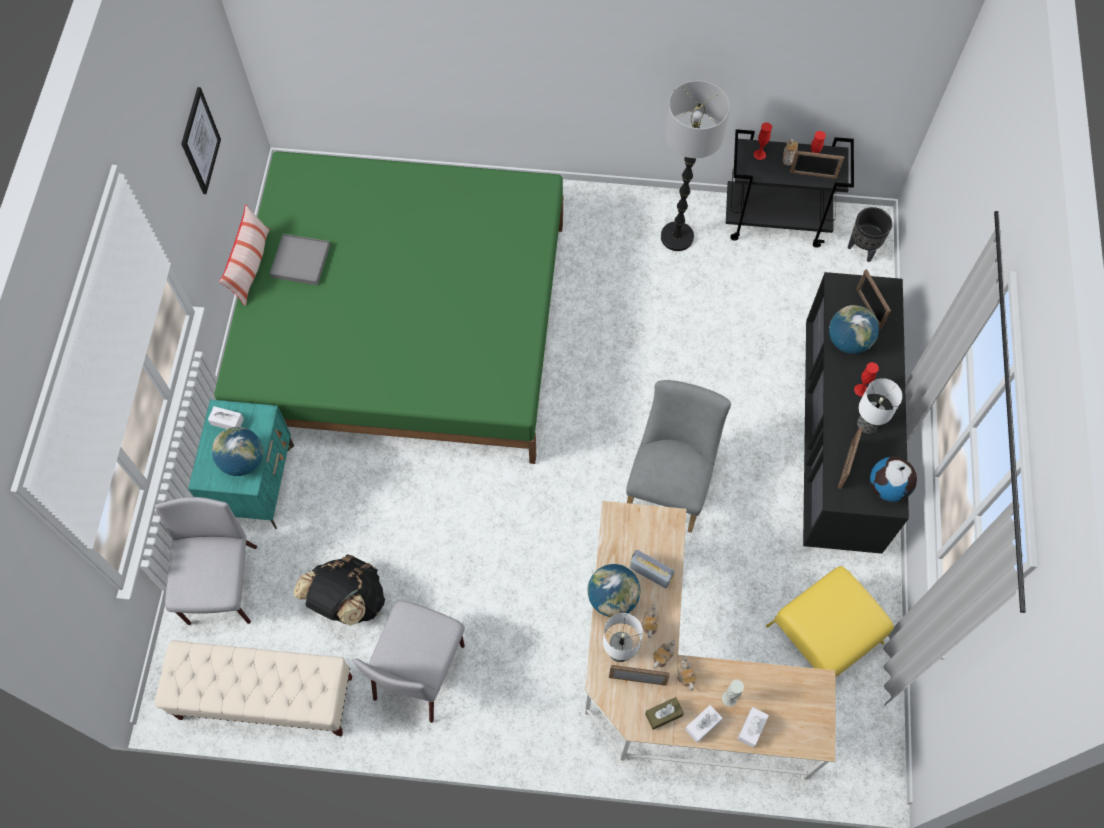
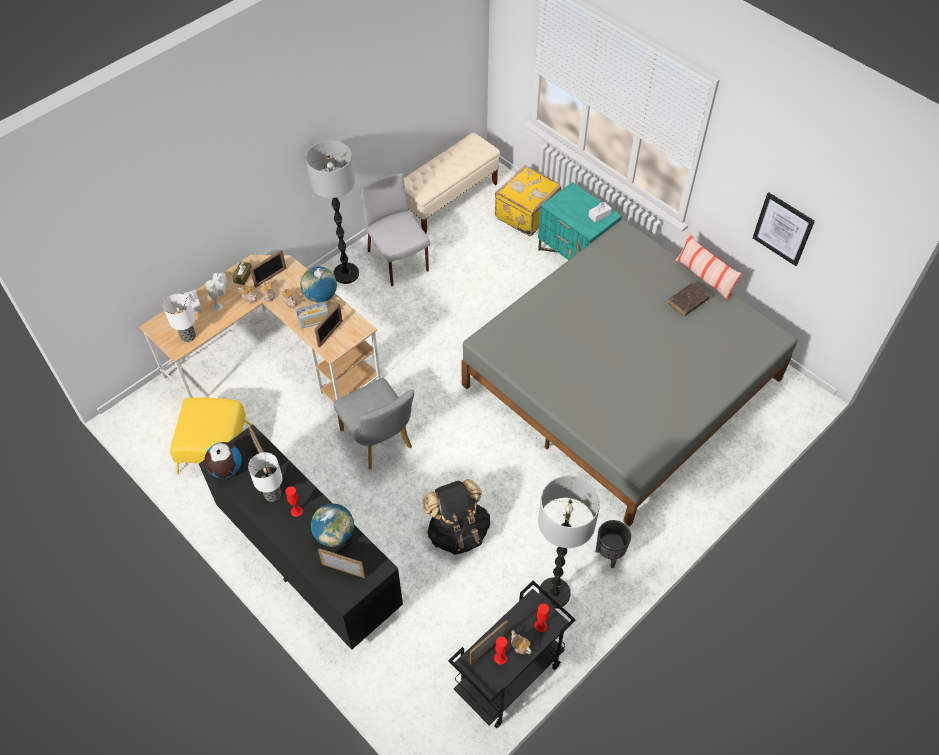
camera: 130 degrees right, 10 degrees down
(222, 586) = (525, 213): grey chair -> yellow suitcase
(243, 461) = (567, 209): globe -> none
(300, 261) = (687, 302): grey tray -> brown book
(347, 601) = (466, 255): black backpack -> black backpack (458, 531)
(405, 325) = (622, 382): green bed -> grey bed
(488, 714) = (346, 274): none -> floor lamp
(620, 651) = (292, 280): table lamp -> table lamp (188, 336)
(651, 541) = (330, 334): none -> picture frame
(863, 249) = (427, 722): black planter -> black planter (609, 555)

